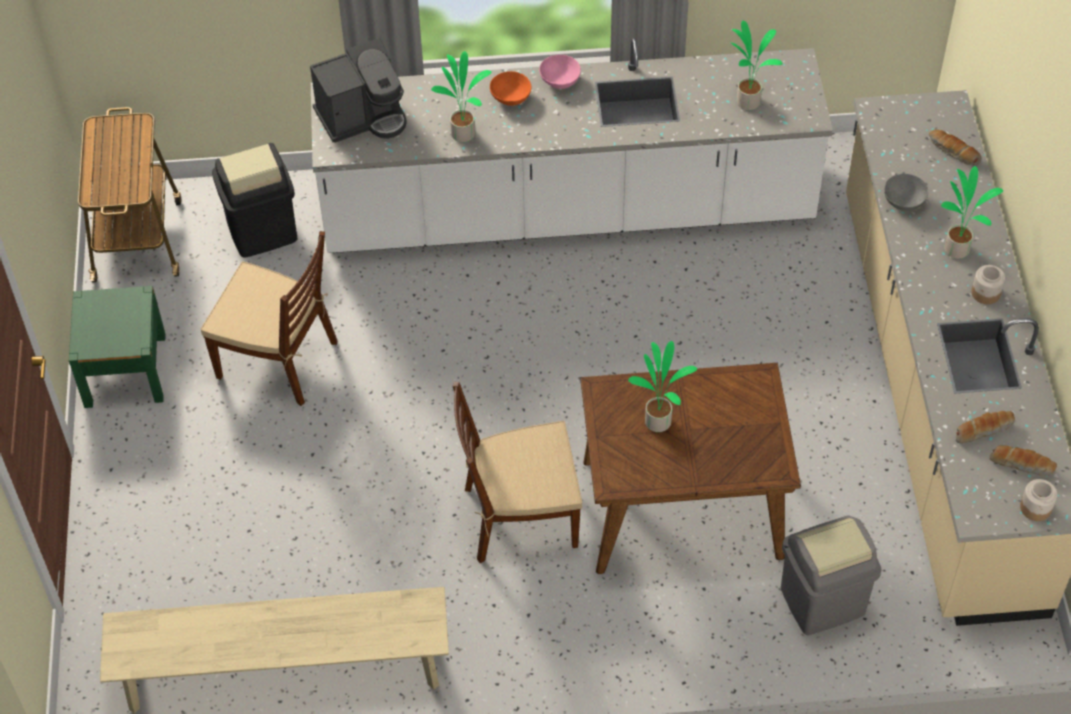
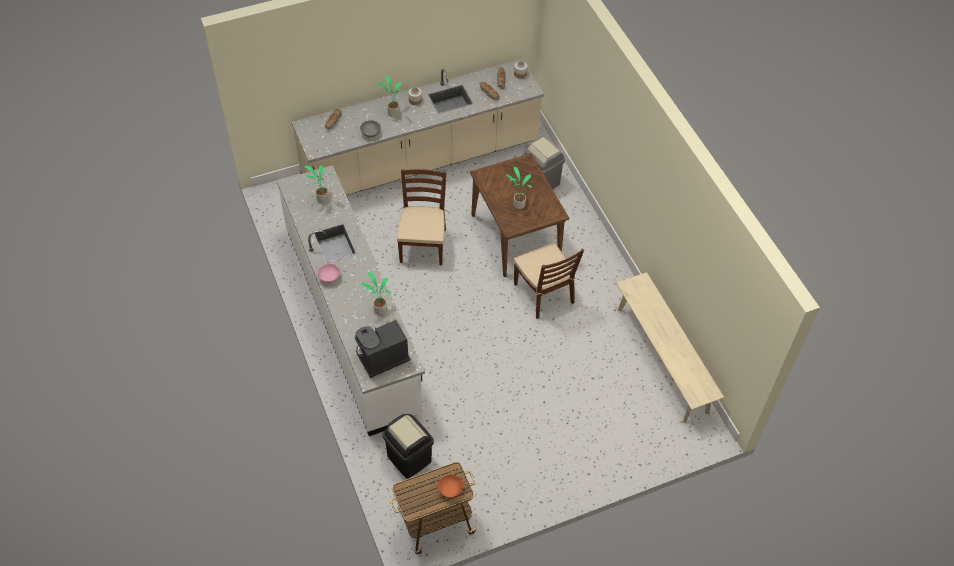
camera: 110 degrees left, 0 degrees up
(125, 370) = (526, 491): green nightstand -> none
(278, 360) = (493, 420): brown chair -> brown chair (423, 245)
(363, 117) = (381, 358): coffee machine -> coffee machine turned 75 degrees counterclockwise
(511, 98) = (348, 296): orange bowl -> orange bowl (450, 490)

